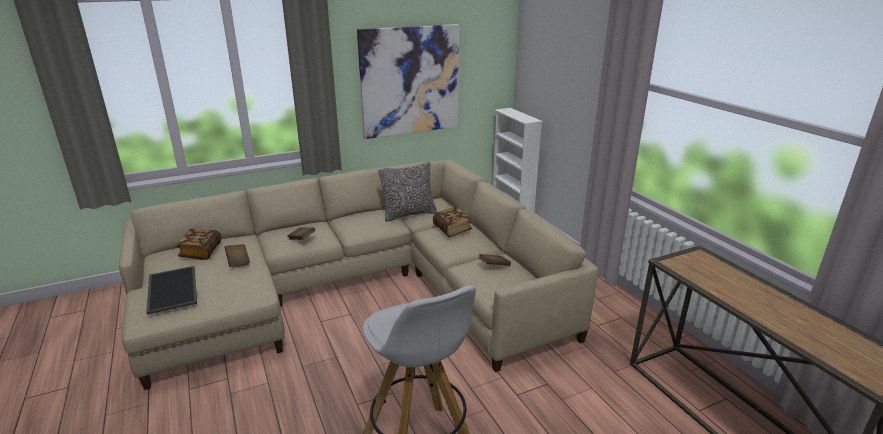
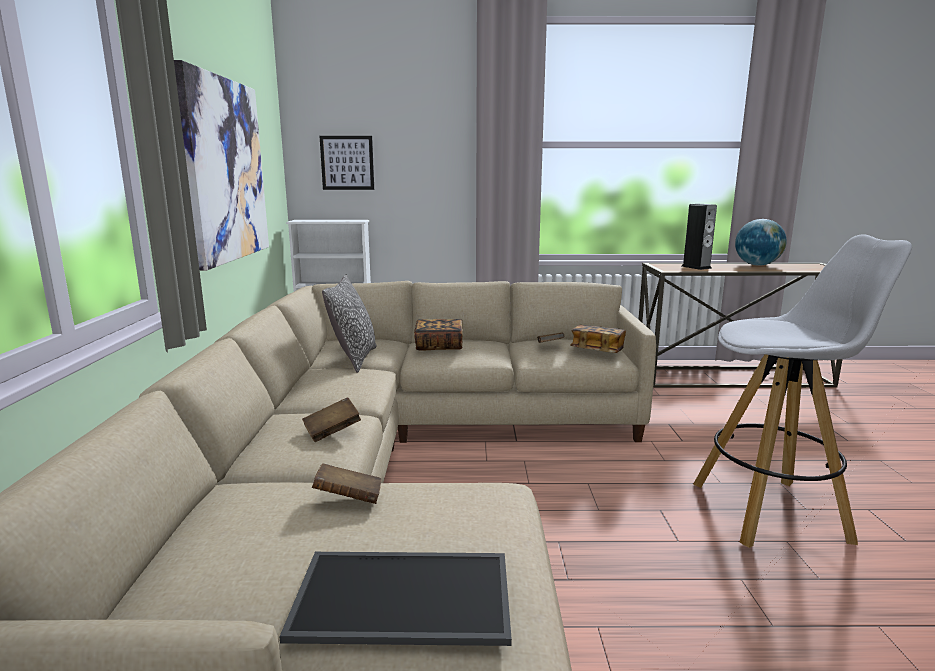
camera: 65 degrees left, 10 degrees down
(201, 252) = (237, 544): book -> book (597, 351)
(541, 73) = (347, 163): none -> picture
(718, 276) = (696, 267): none -> speaker
(803, 315) = (757, 265): none -> globe

